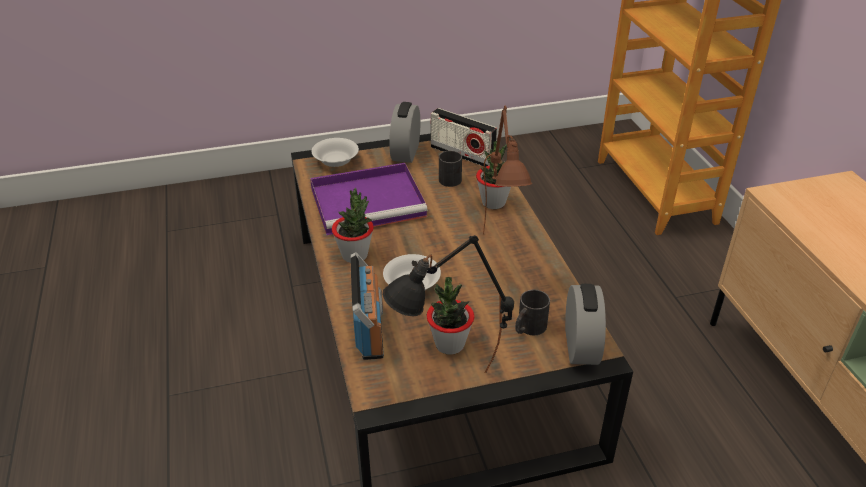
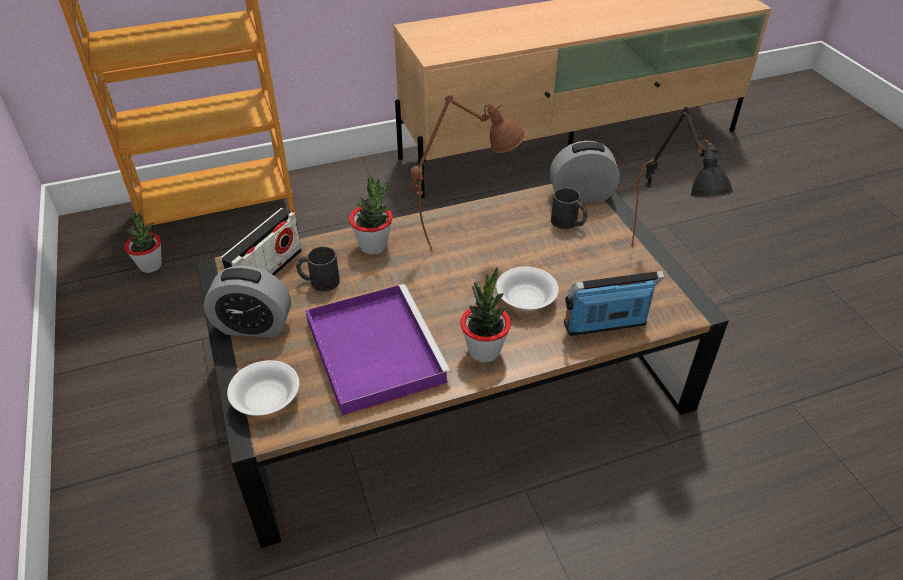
camera: 95 degrees left, 5 degrees up
(449, 344) = (605, 269): potted plant -> potted plant (151, 266)

